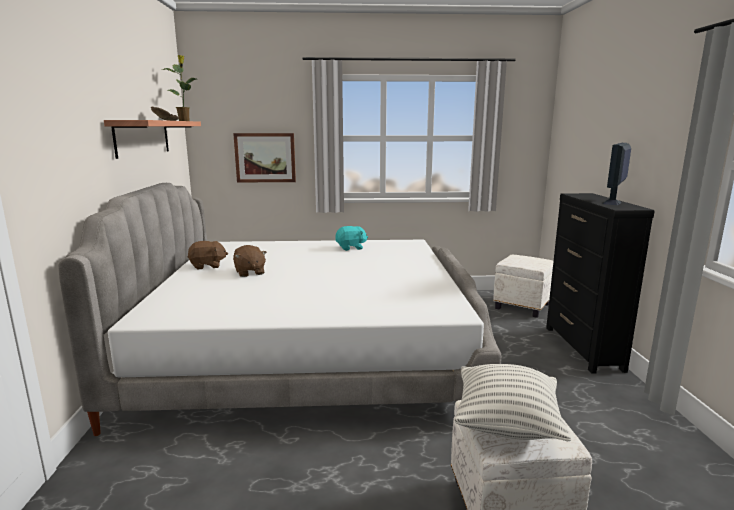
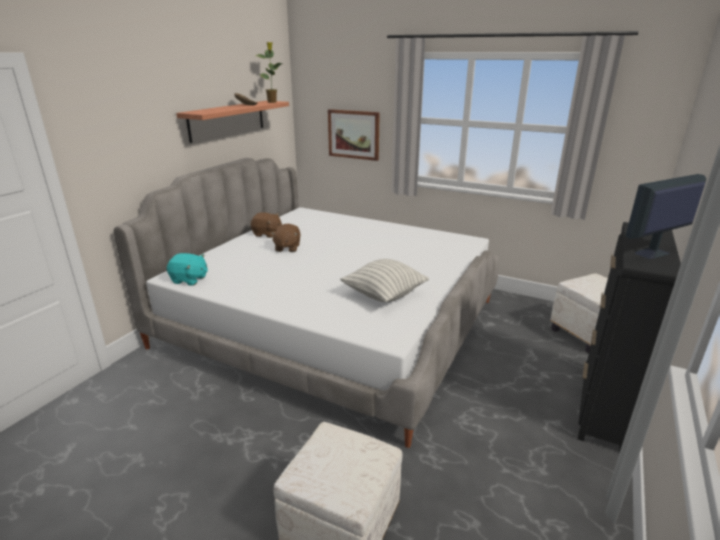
camera: 30 degrees right, 10 degrees up
(351, 248) = (401, 236): turquoise plush toy -> turquoise plush toy (189, 280)
(506, 424) = (327, 461): pillow -> pillow (384, 295)

